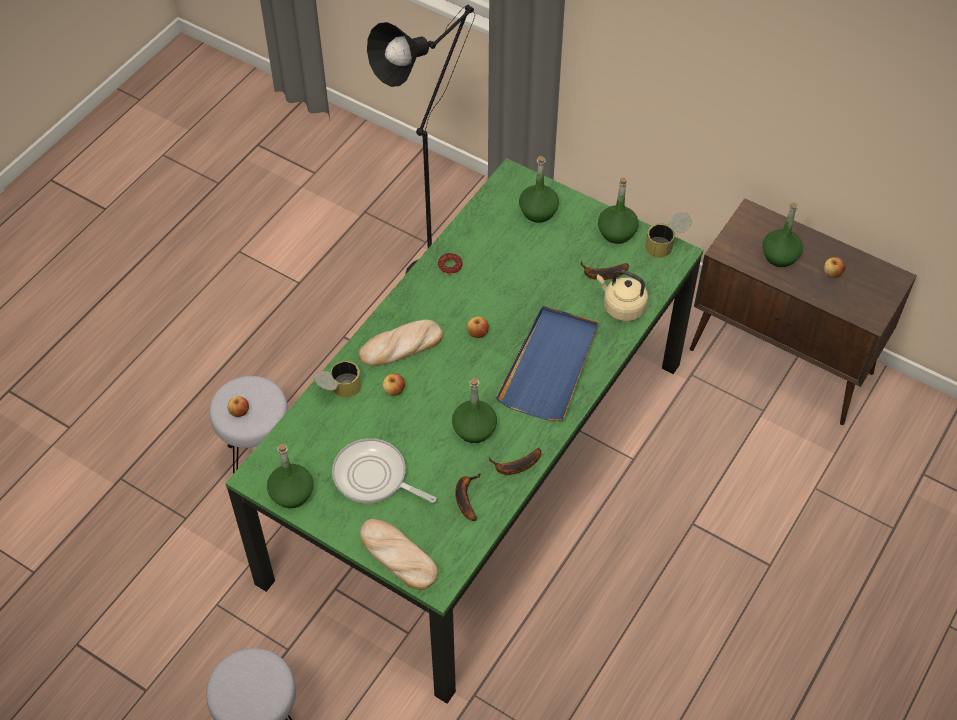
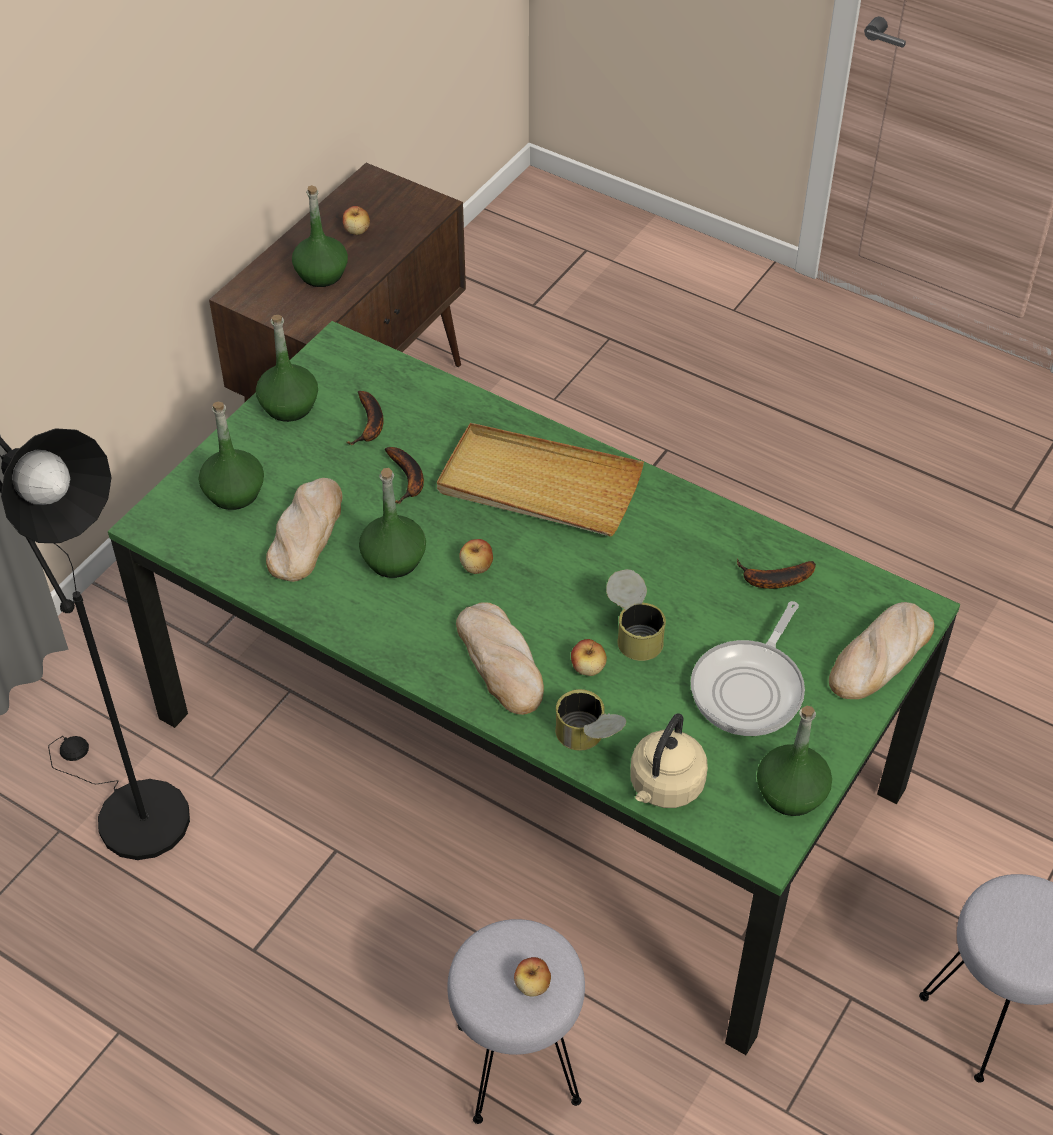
camera: 90 degrees left, 5 degrees down
(450, 266) = (337, 601): donut -> none
(474, 429) = (655, 571): green bottle -> green bottle (394, 560)
(505, 248) = (306, 532): none -> bread
(515, 466) = (715, 526): banana -> banana (408, 479)
(550, 366) = (538, 485): blue tray -> beige tray
(621, 307) = (433, 406): beige kettle -> beige kettle (664, 787)
(666, 244) = (319, 356): can -> can (634, 632)

